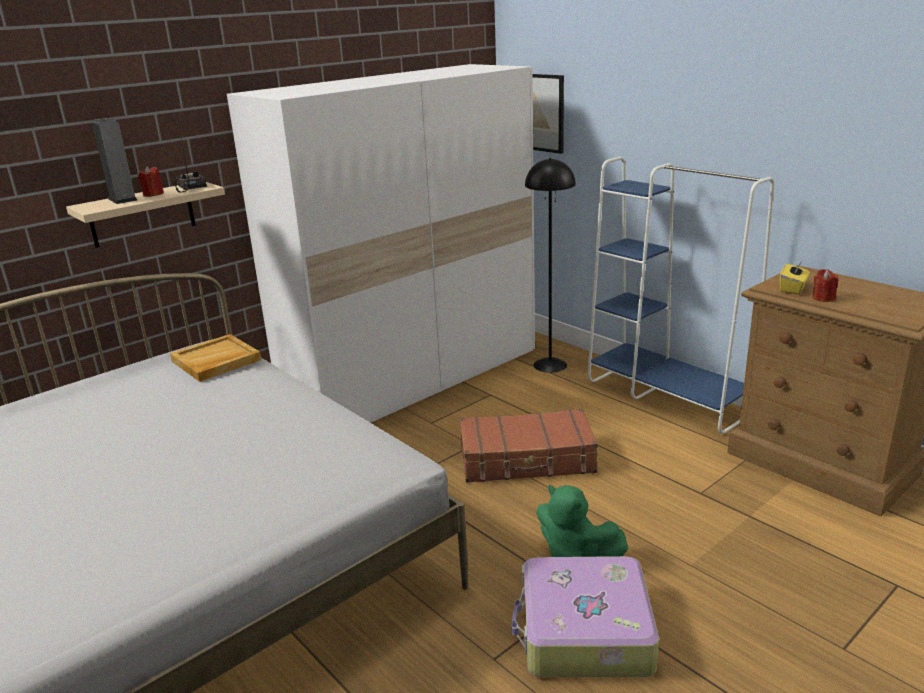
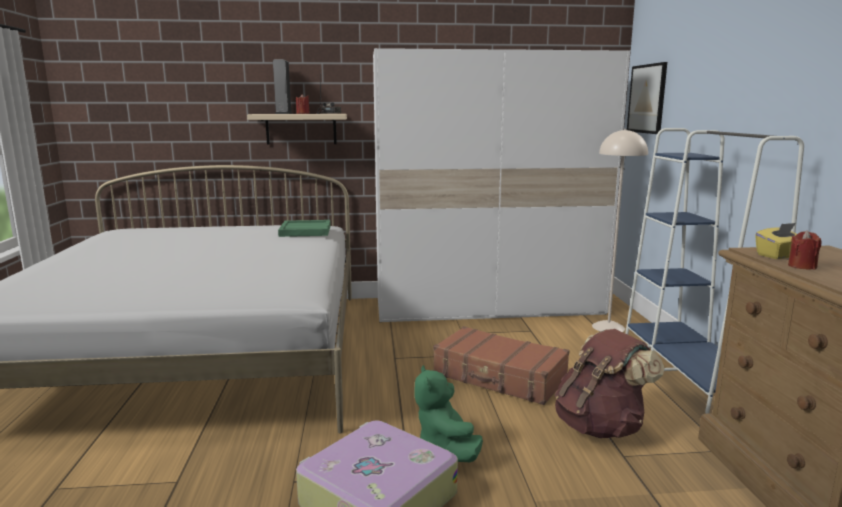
camera: 35 degrees right, 10 degrees down
(216, 361) = (305, 231): beige tray -> green tray
(550, 365) = (608, 327): black floor lamp -> beige floor lamp
(657, 473) = (600, 426): none -> brown backpack

